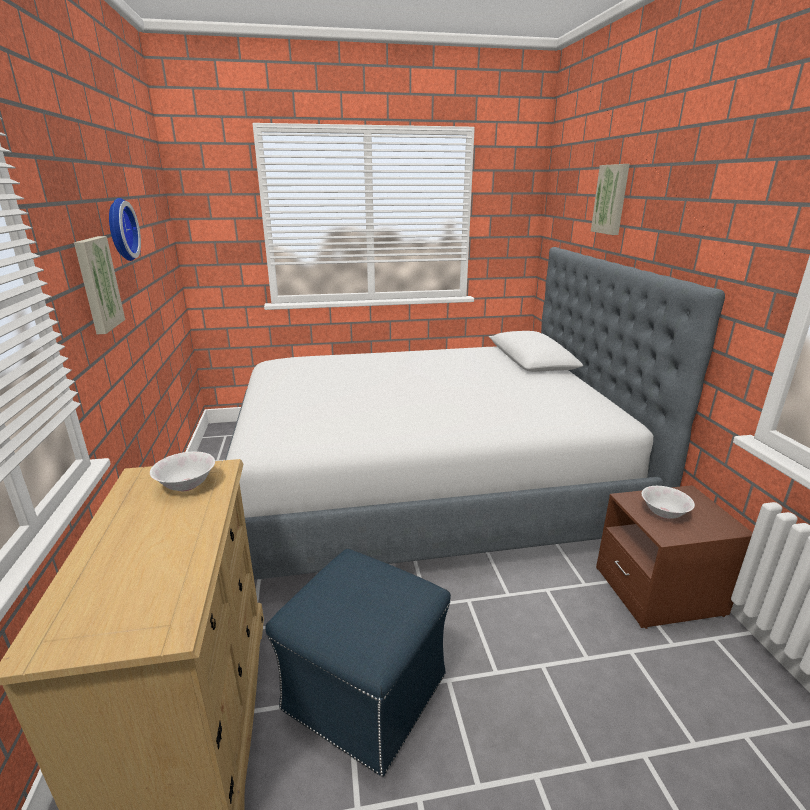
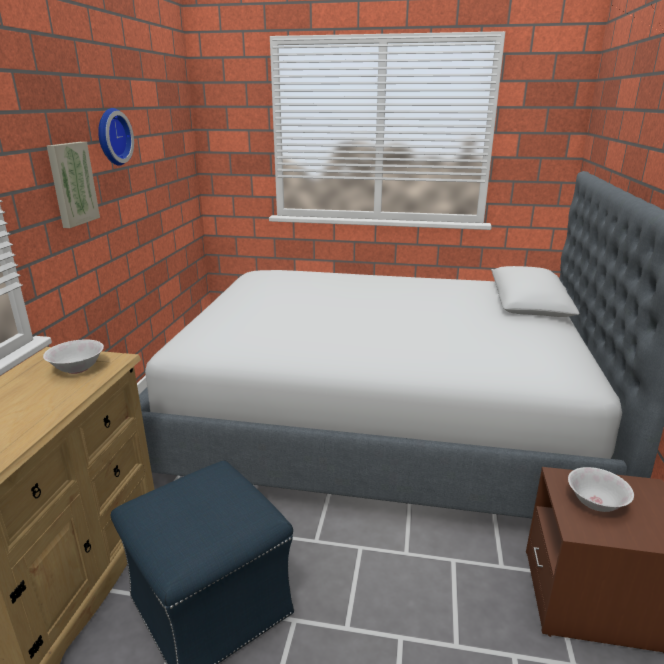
camera: 20 degrees right, 0 degrees up
(611, 199) = (640, 114): picture -> none

